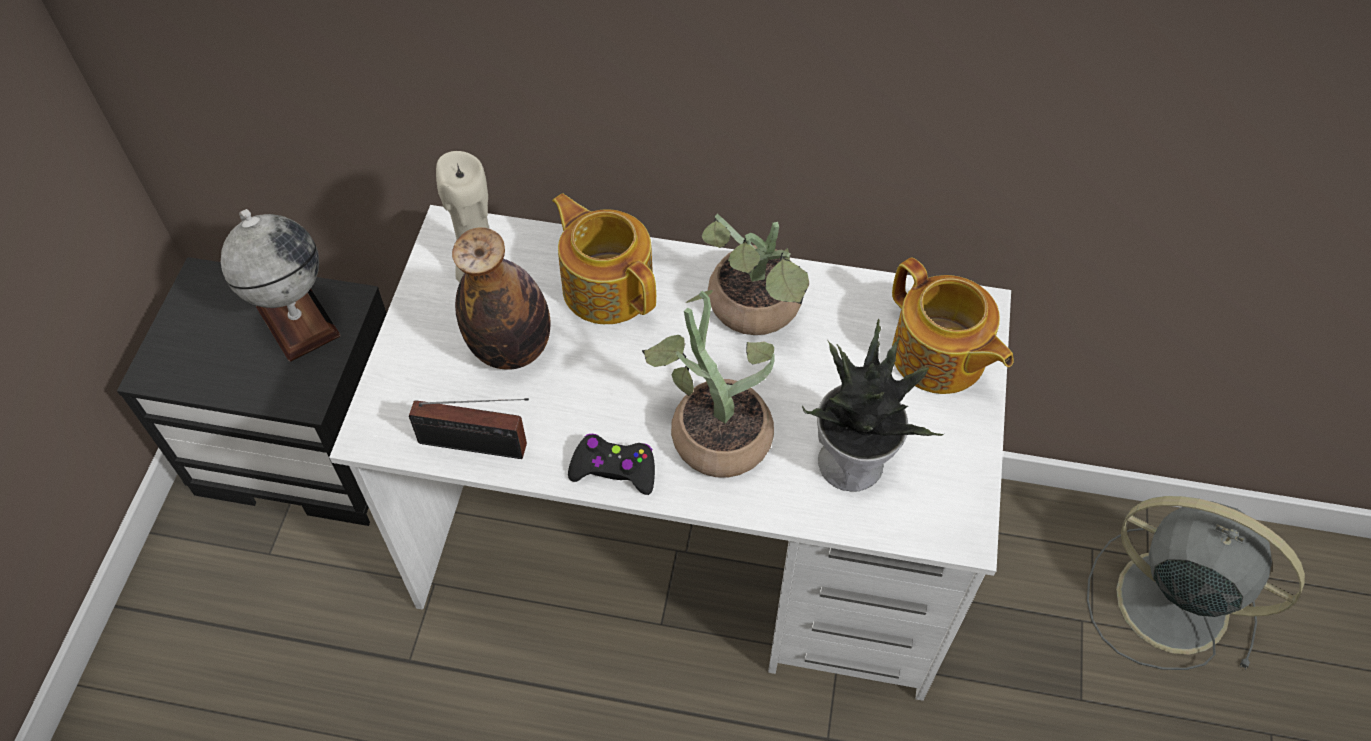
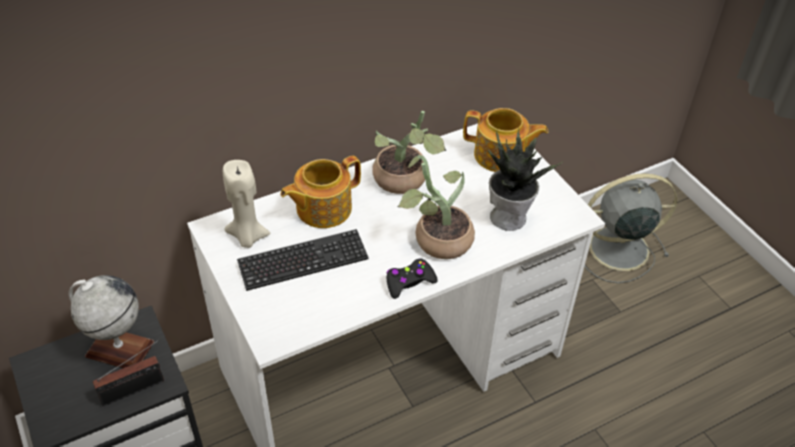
camera: 40 degrees left, 10 degrees down
(478, 446) = (333, 312): radio -> radio (136, 389)
(511, 348) = (303, 261): bottle -> keyboard
(607, 286) = (322, 208): teapot -> teapot turned 45 degrees counterclockwise

